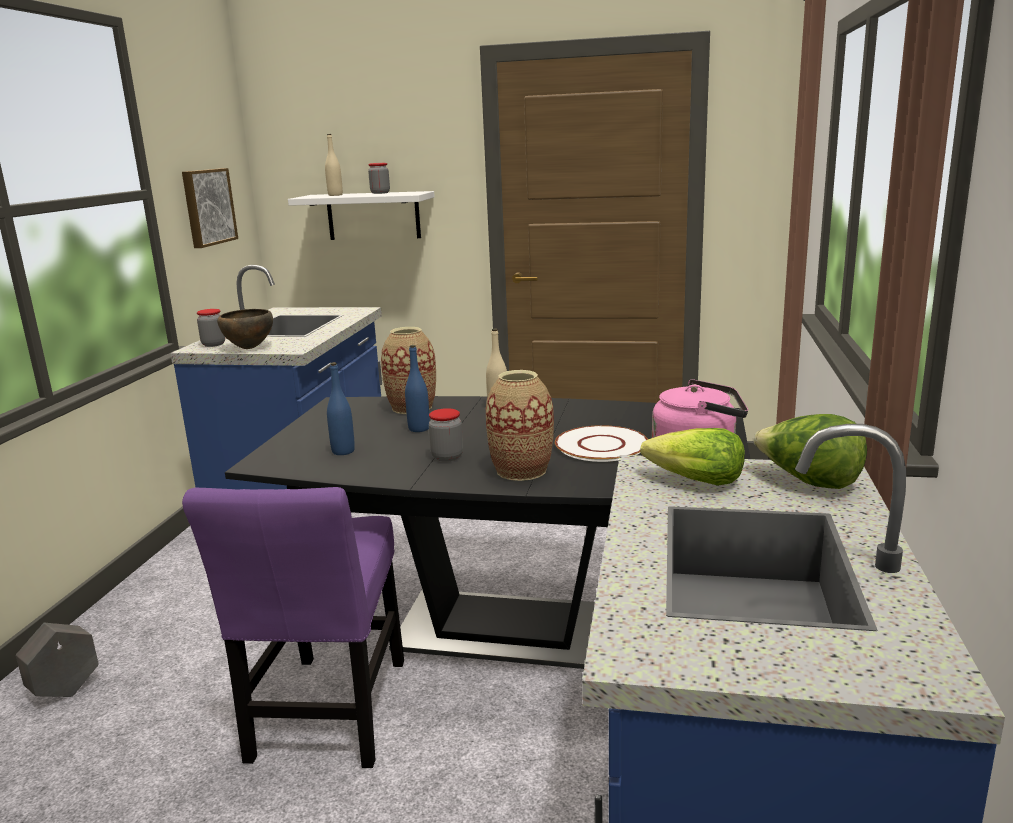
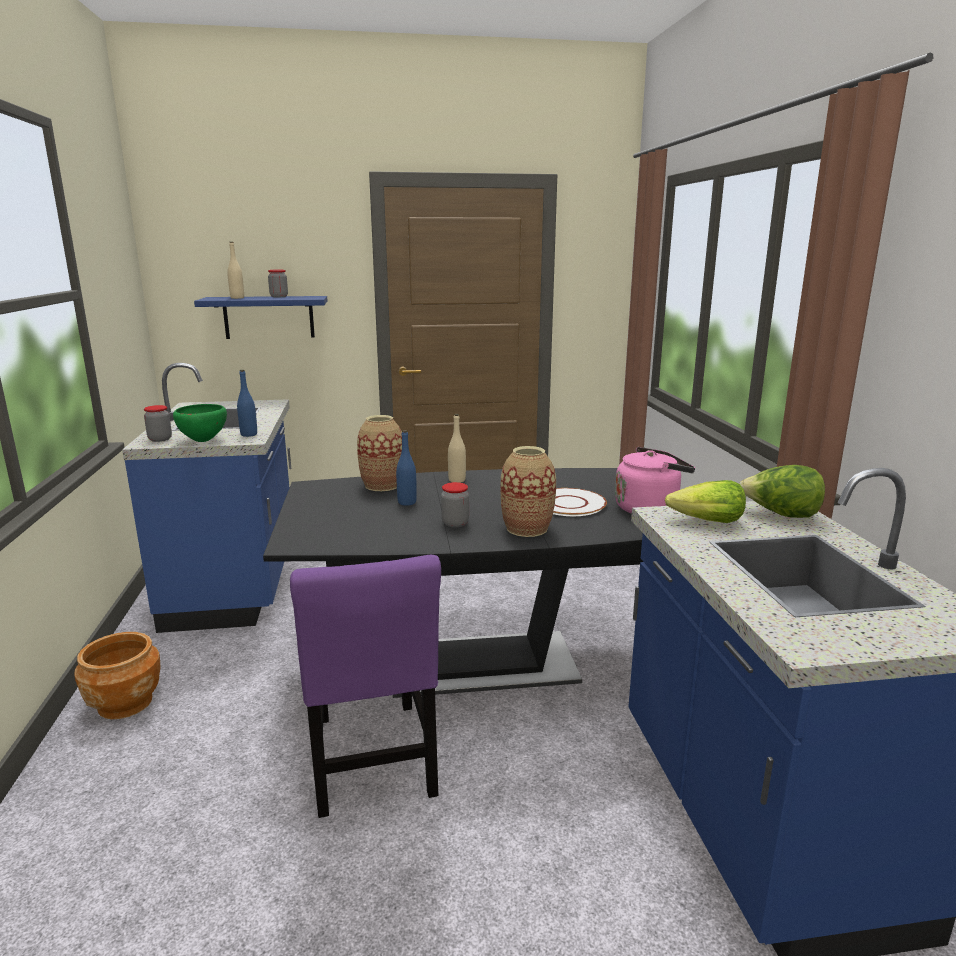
camera: 20 degrees left, 0 degrees up
(66, 691) = (90, 792): grey planter -> none
(142, 611) = (125, 703): none -> brown planter
(207, 207) = (117, 307): picture -> none
(249, 348) = (203, 441): brown bowl -> green bowl
(343, 451) = (359, 527): blue bottle -> blue bottle (249, 434)
(373, 216) = (269, 317): white shelf -> blue shelf

